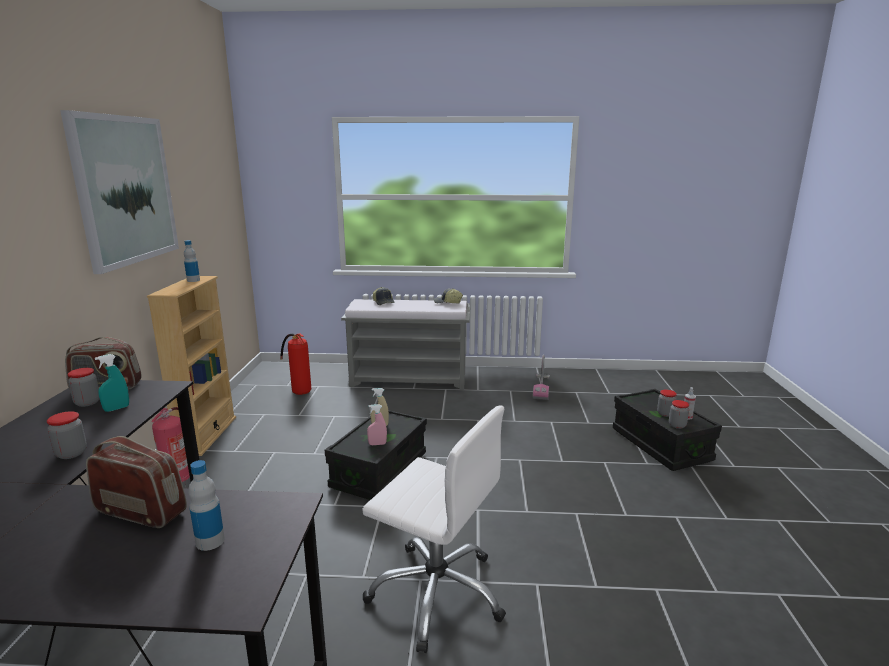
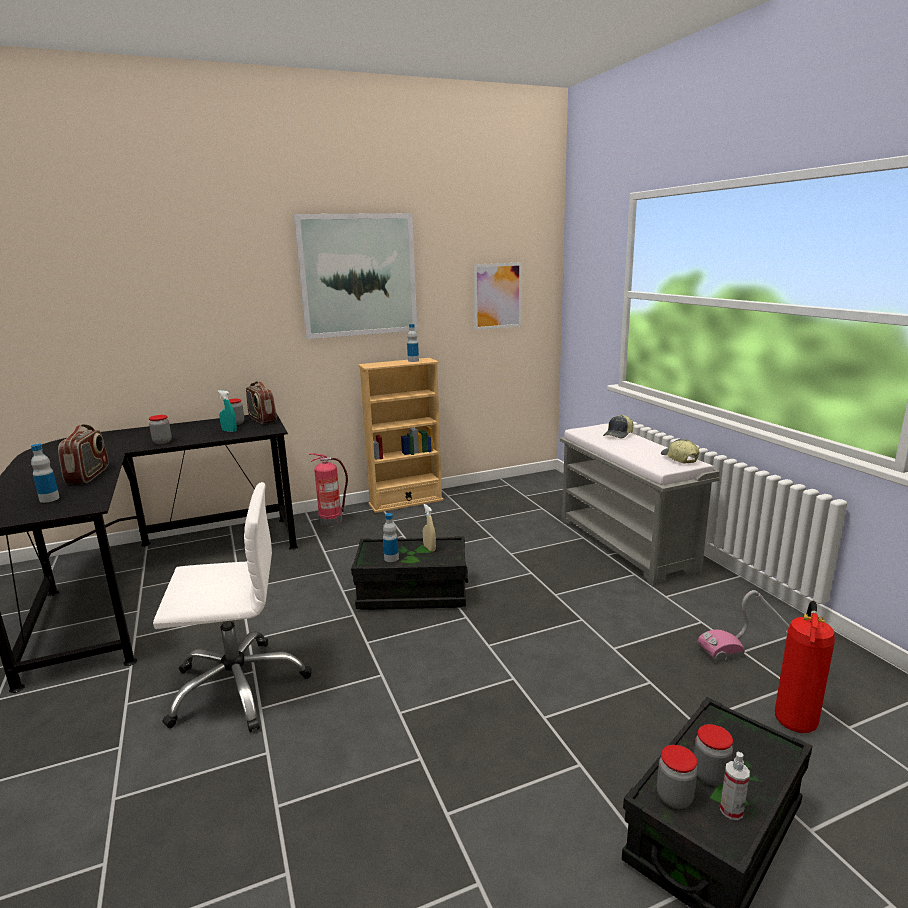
camera: 65 degrees right, 0 degrees up
(214, 206) = (497, 296): none -> picture
(298, 387) = (527, 501): fire extinguisher -> fire extinguisher (797, 707)
(377, 444) = (391, 558): pink spray bottle -> bottle
(437, 592) = (238, 686): white office chair -> white office chair turned 105 degrees counterclockwise

